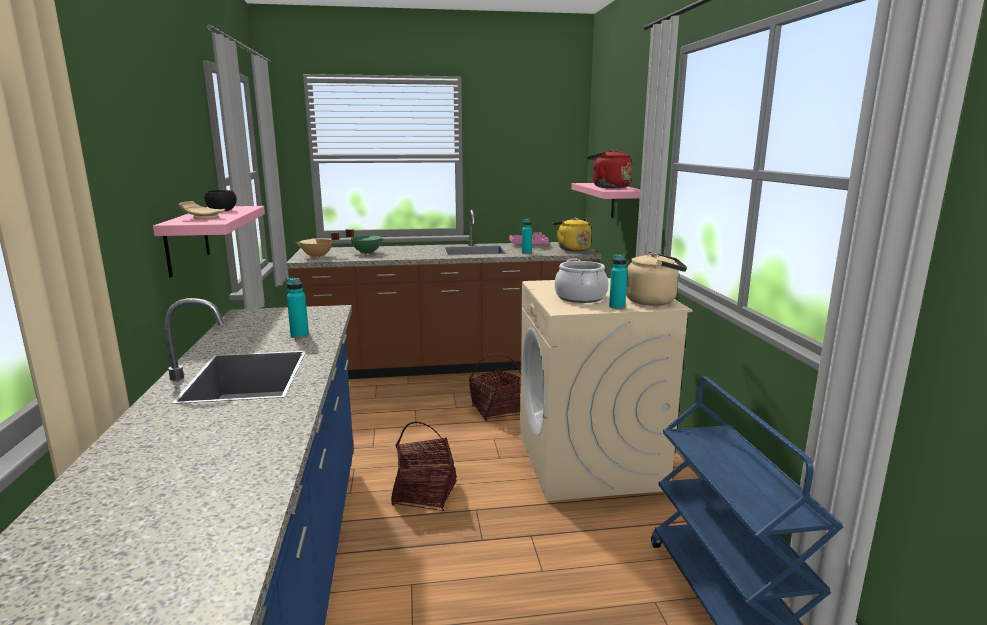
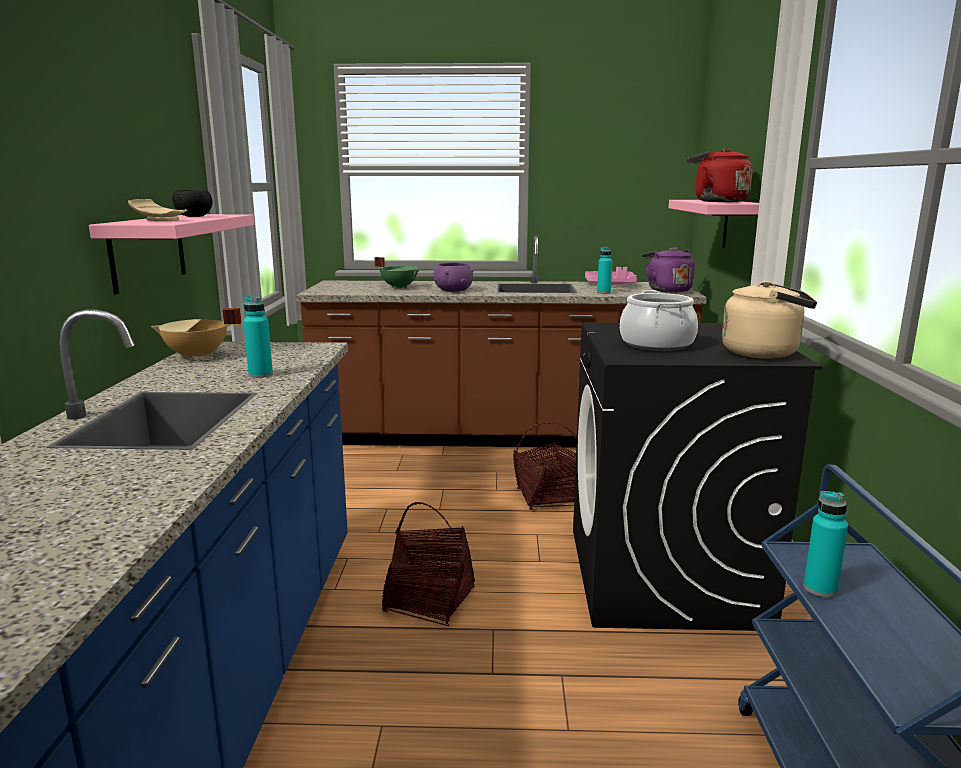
camera: 10 degrees right, 0 degrees up
(317, 257) = (337, 290): beige cooking pot -> beige cooking pot (197, 357)
(411, 254) = (453, 290): none -> purple bowl
(572, 249) = (667, 290): yellow kettle -> purple kettle
(590, 461) = (665, 577): beige washing machine -> black washing machine
(617, 307) = (706, 358): turquoise bottle -> turquoise bottle (820, 588)

